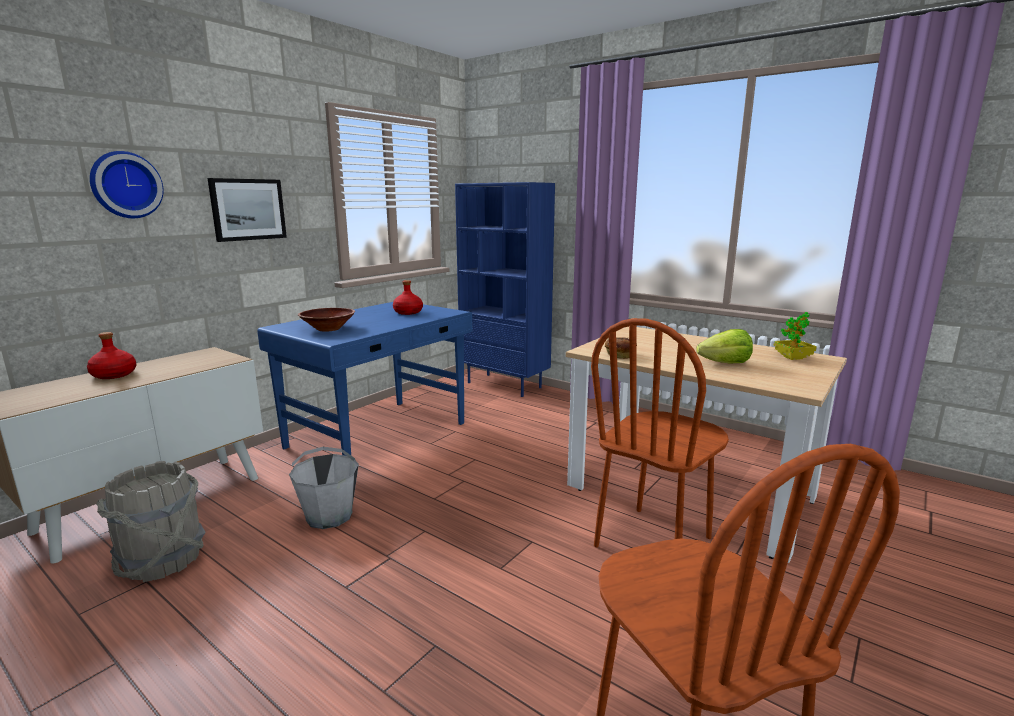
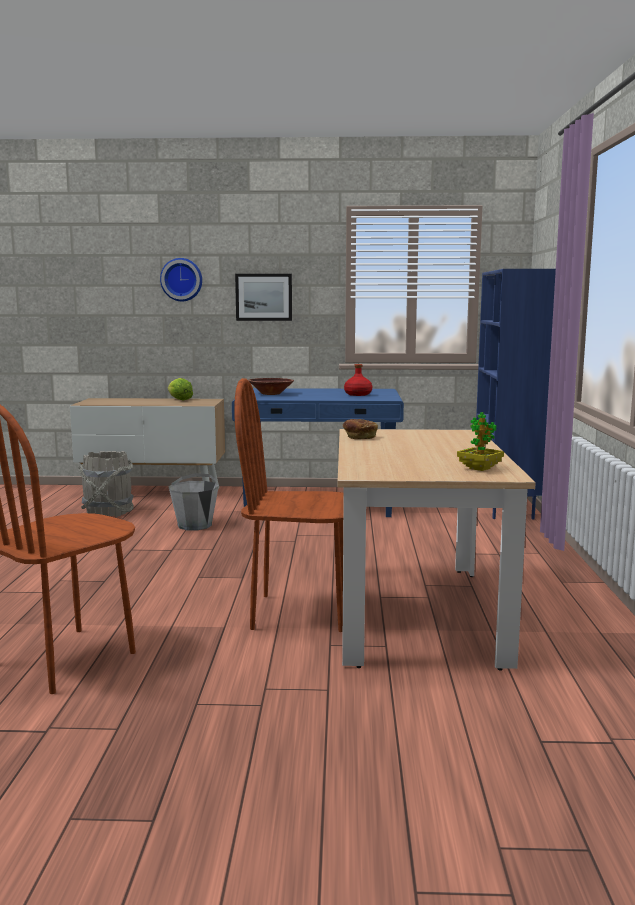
camera: 55 degrees right, 5 degrees down
(113, 375) = (147, 400): red bottle -> none
(725, 363) = (401, 456): lettuce -> lettuce (179, 399)

